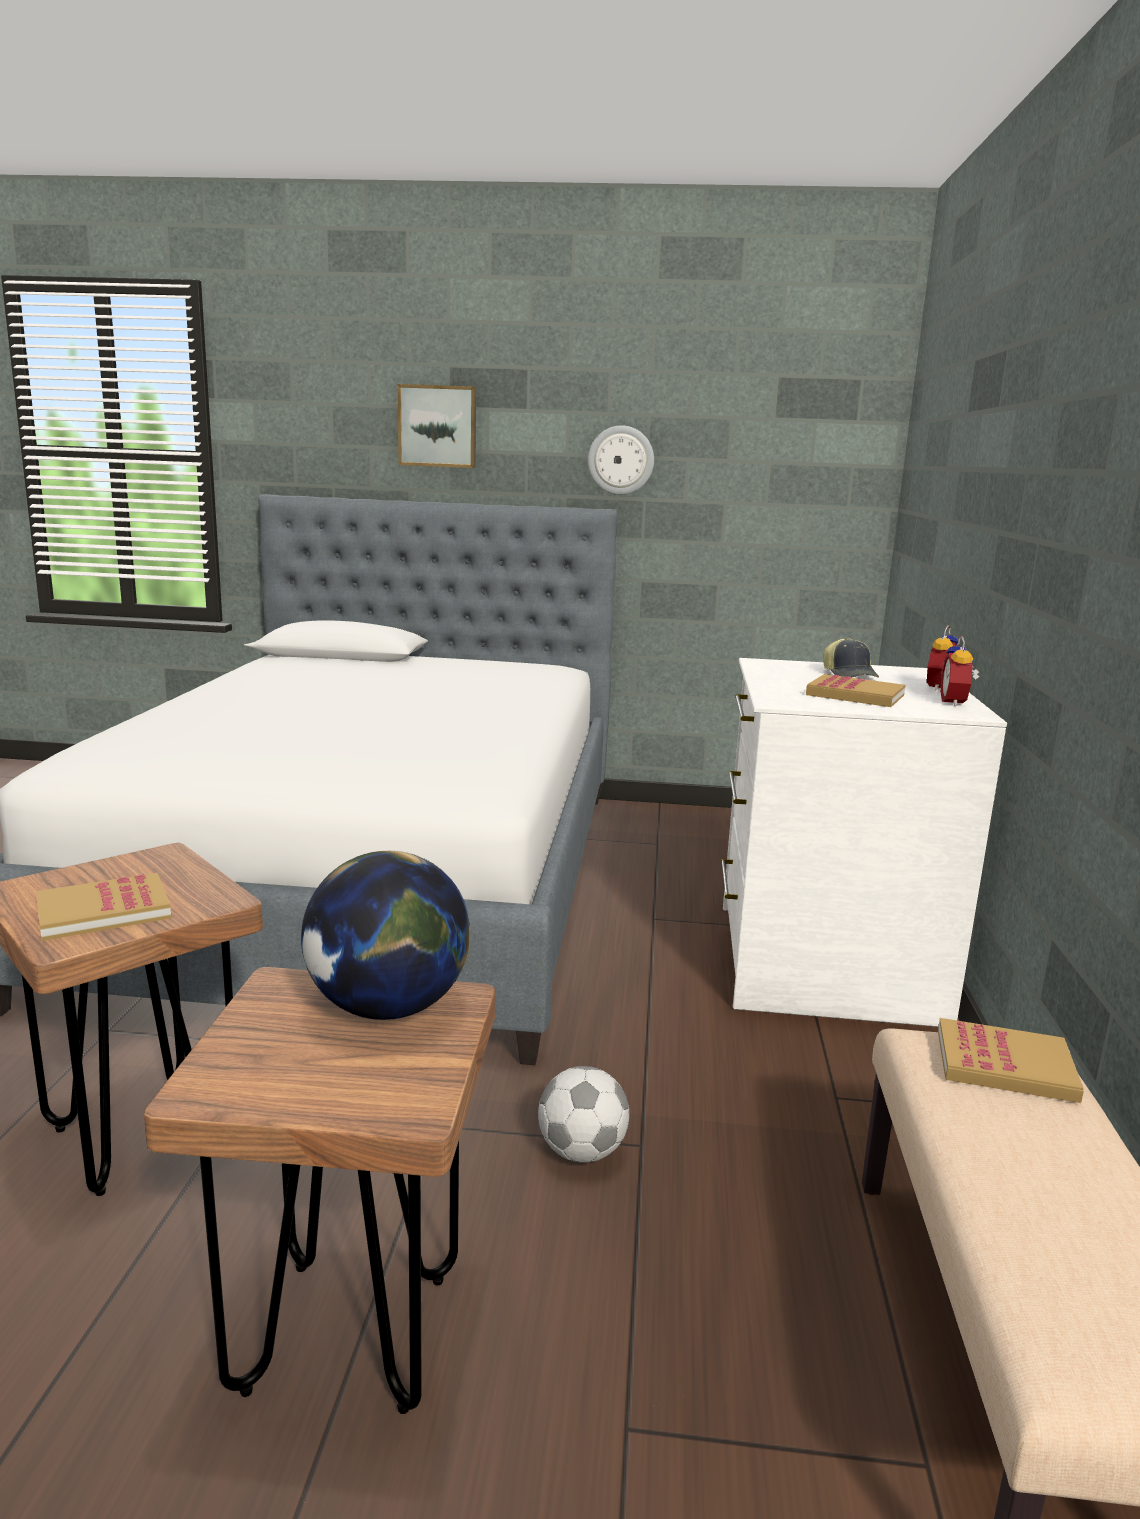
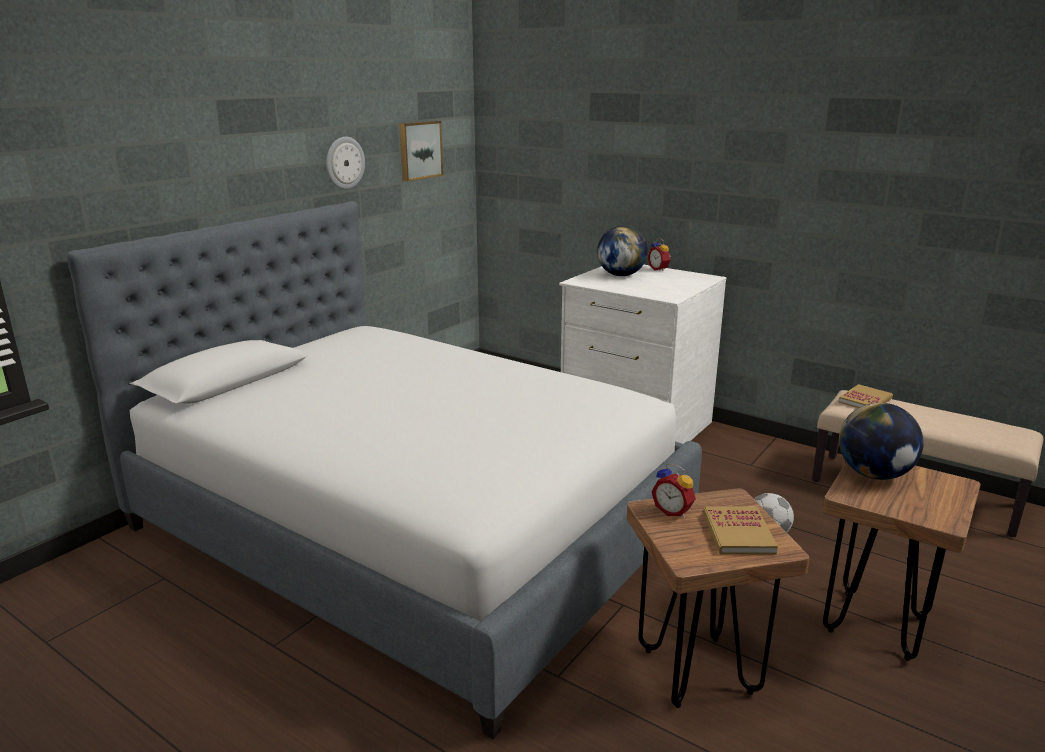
camera: 60 degrees left, 5 degrees up
(438, 426) = (216, 154): picture -> picture (419, 150)
(849, 675) = (621, 275): cap -> globe
(855, 695) = (665, 284): book -> none
(956, 702) = (689, 274): alarm clock -> alarm clock (673, 511)

